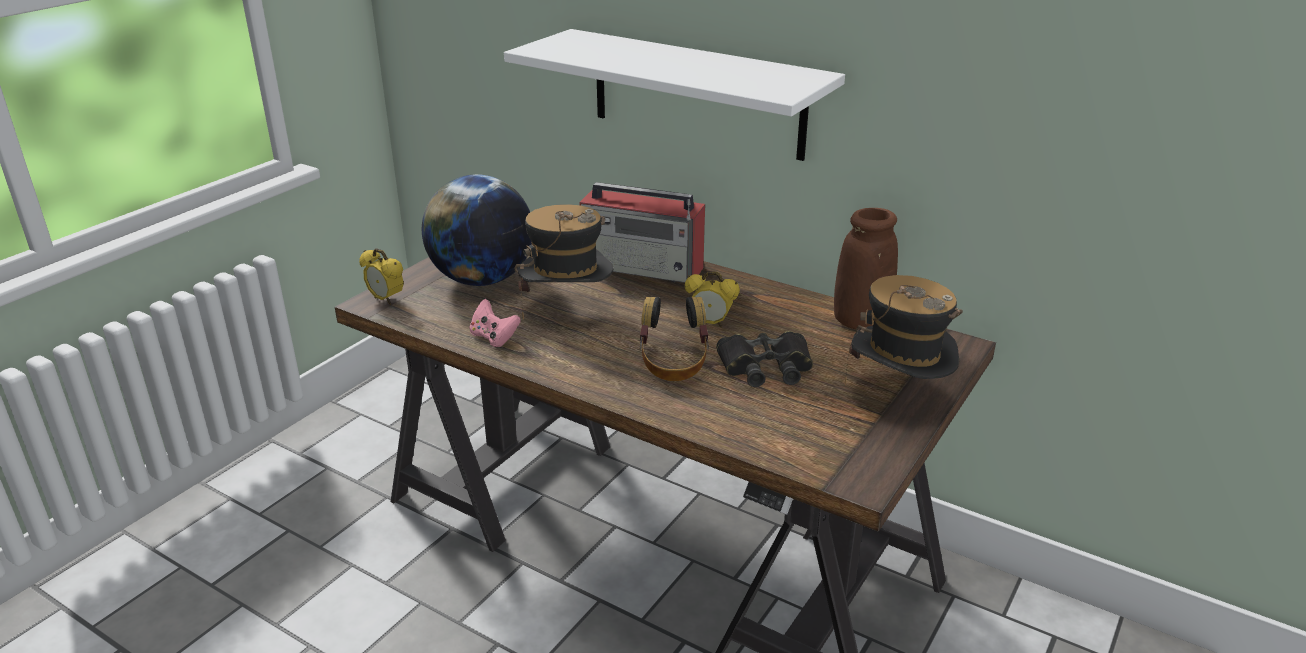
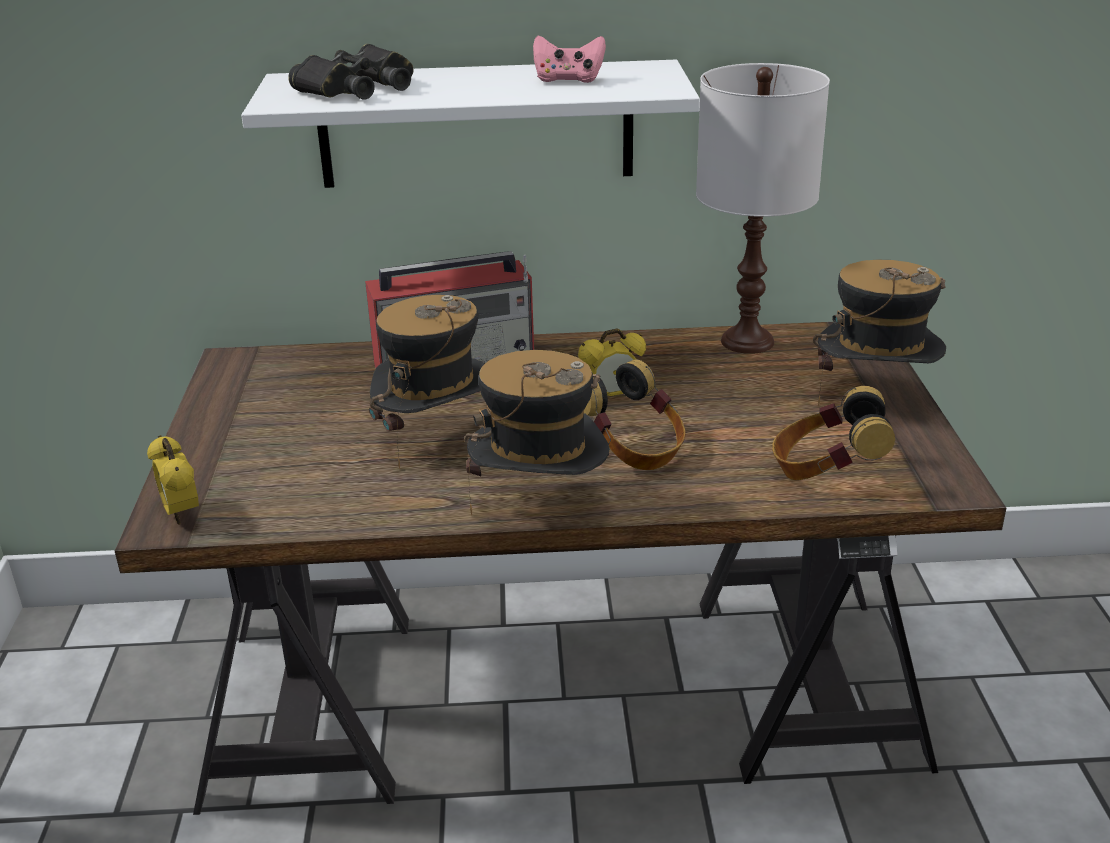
camera: 35 degrees left, 0 degrees up
(386, 300) = (181, 514): alarm clock -> alarm clock turned 60 degrees clockwise
(482, 279) = (279, 443): globe -> none
(494, 338) = (394, 503): pink game controller -> pink game controller (568, 80)
(568, 373) = (539, 506): none -> hat
(765, 367) = (725, 418): black binoculars -> black binoculars (358, 88)
(781, 430) = (826, 471): none -> headphones
(860, 321) = (746, 341): brown vase -> white table lamp

